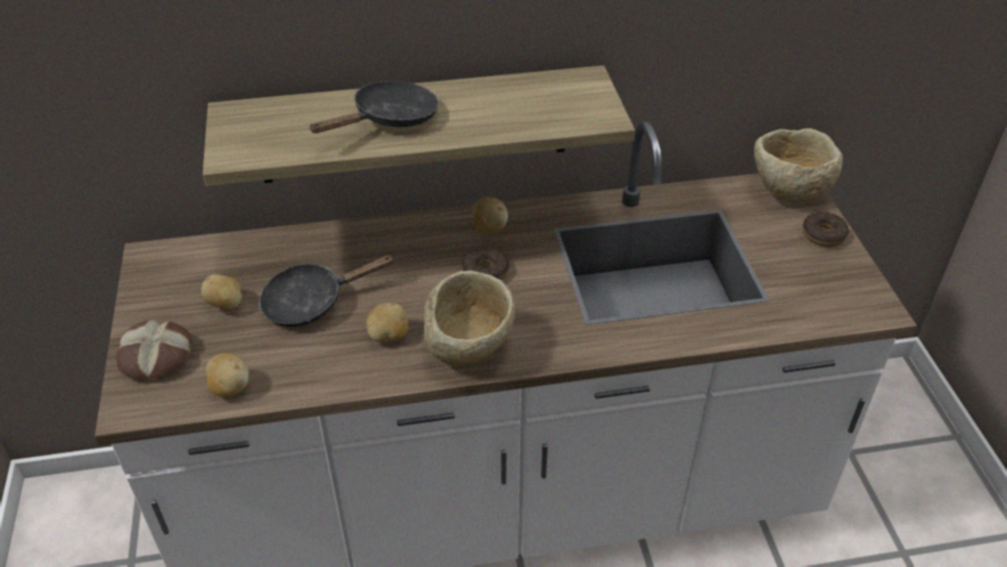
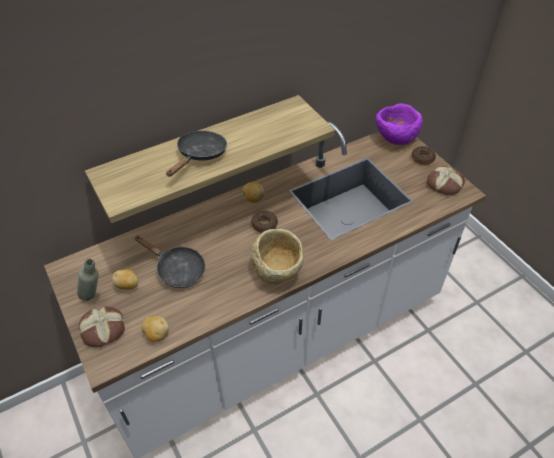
camera: 20 degrees left, 5 degrees up
(169, 308) = (95, 298): none -> grey bottle
(311, 302) = (177, 269): black frying pan -> black frying pan turned 105 degrees counterclockwise
(389, 336) = (231, 277): potato -> none
(788, 191) = (395, 138): beige bowl -> purple bowl
(844, 288) = (445, 184): none -> bread

